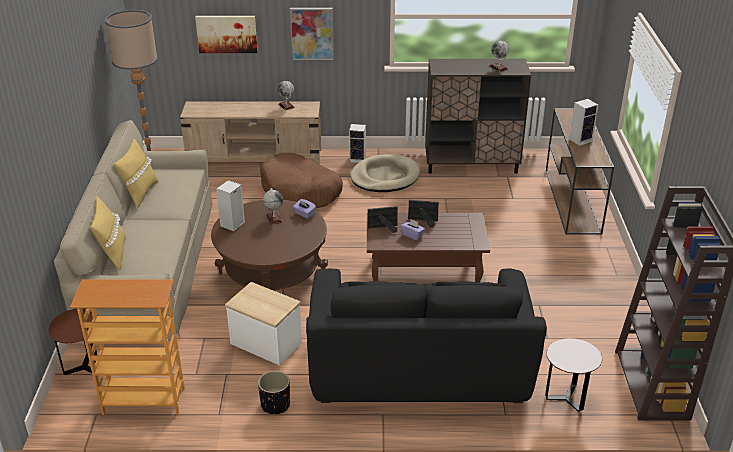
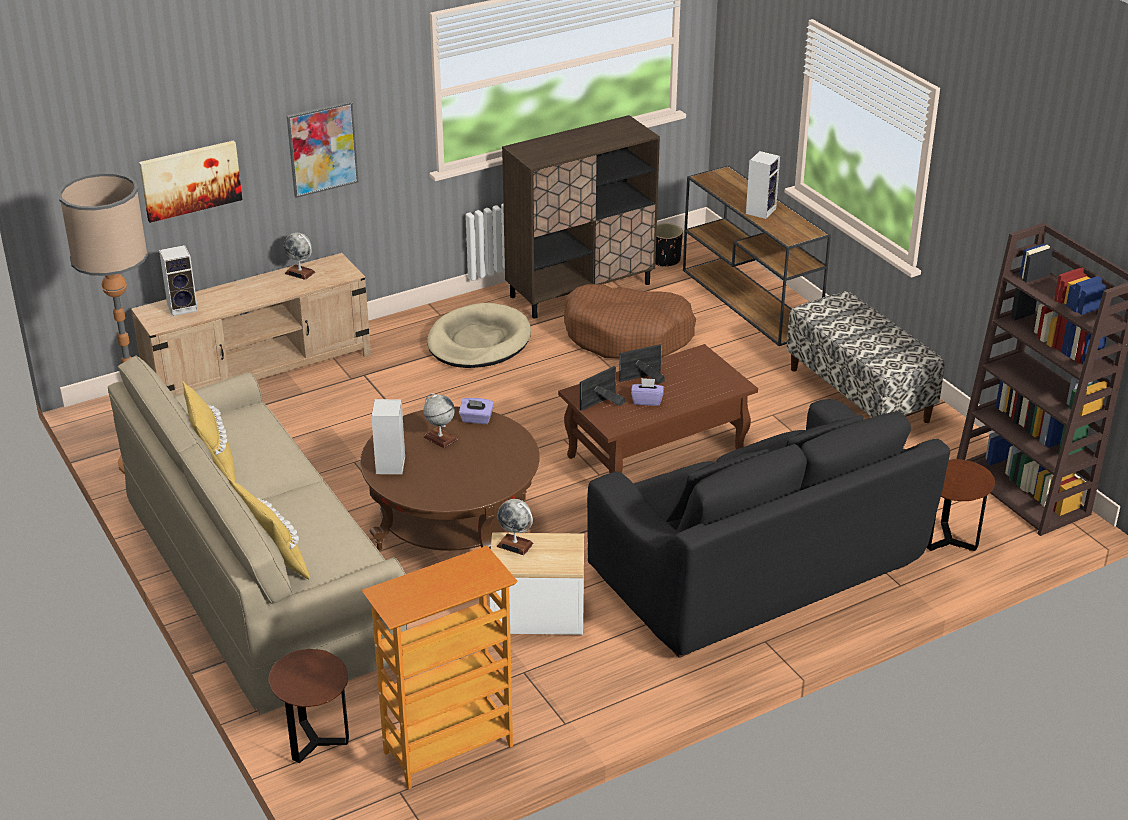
camera: 30 degrees left, 0 degrees up
(275, 405) = (625, 683): black planter -> black planter (665, 260)
(300, 191) = (379, 398): brown dog bed -> brown dog bed (628, 336)
(358, 159) = (416, 327): speaker -> speaker (183, 307)
(498, 68) = (608, 136): globe -> globe (515, 545)
(592, 281) = (859, 395): none -> bench

